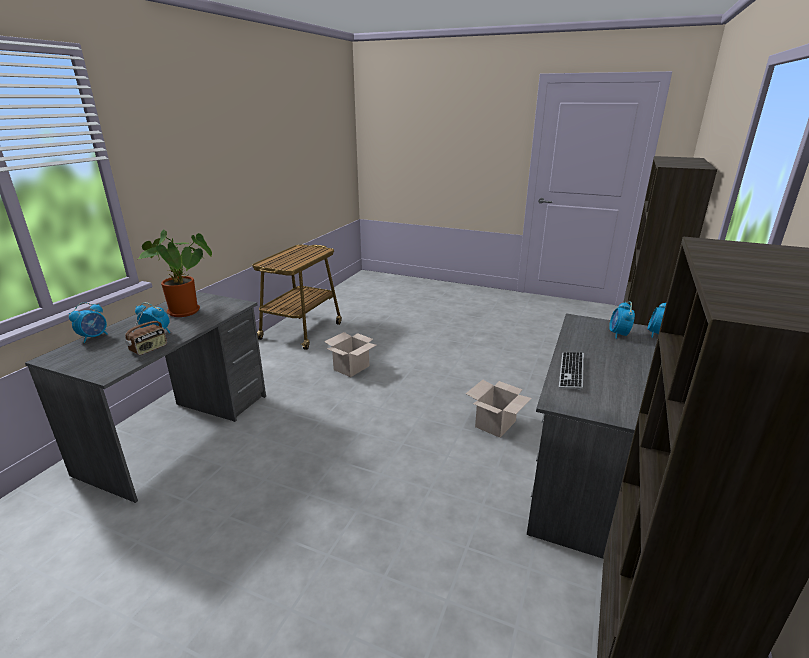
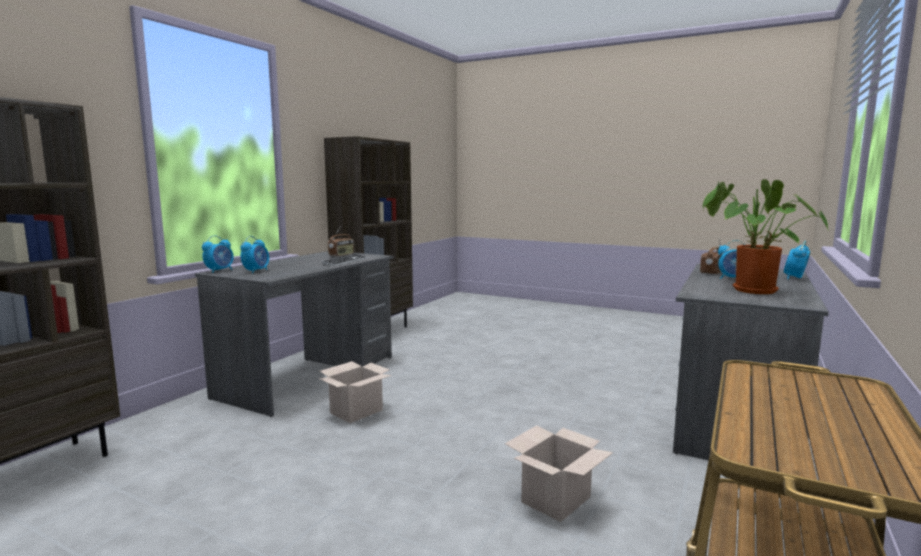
camera: 175 degrees left, 15 degrees down
(616, 404) = (342, 255): none -> radio

